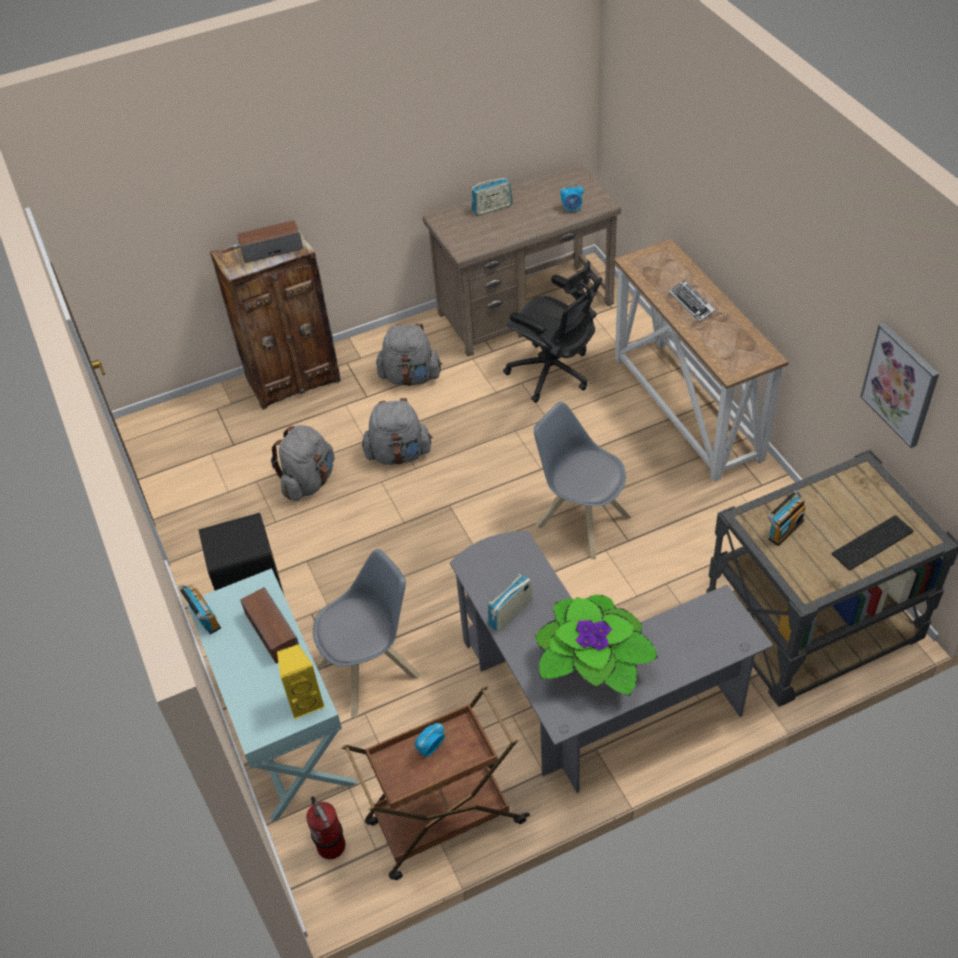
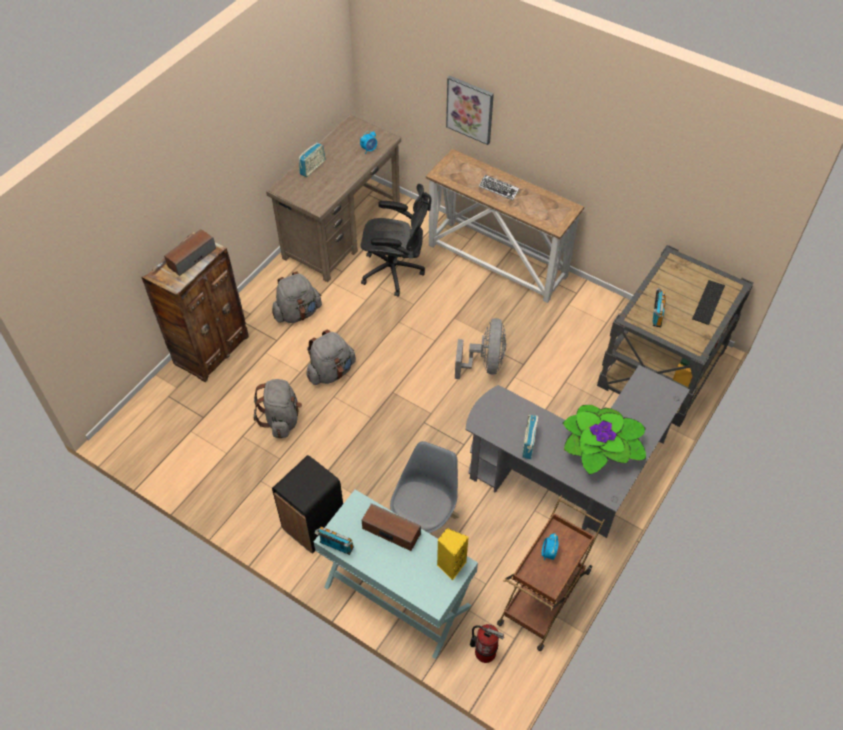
camera: 35 degrees left, 5 degrees up
(580, 520) = (485, 364): grey chair -> grey fan
(900, 384) = (689, 198): picture -> picture (470, 109)

